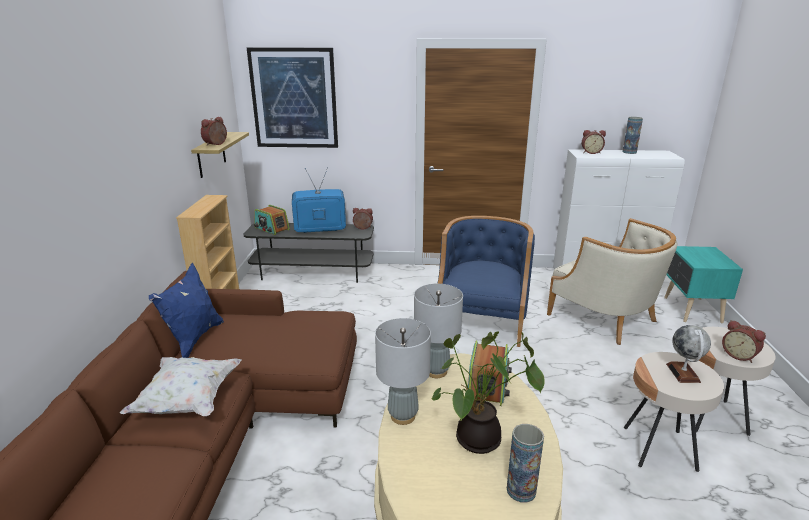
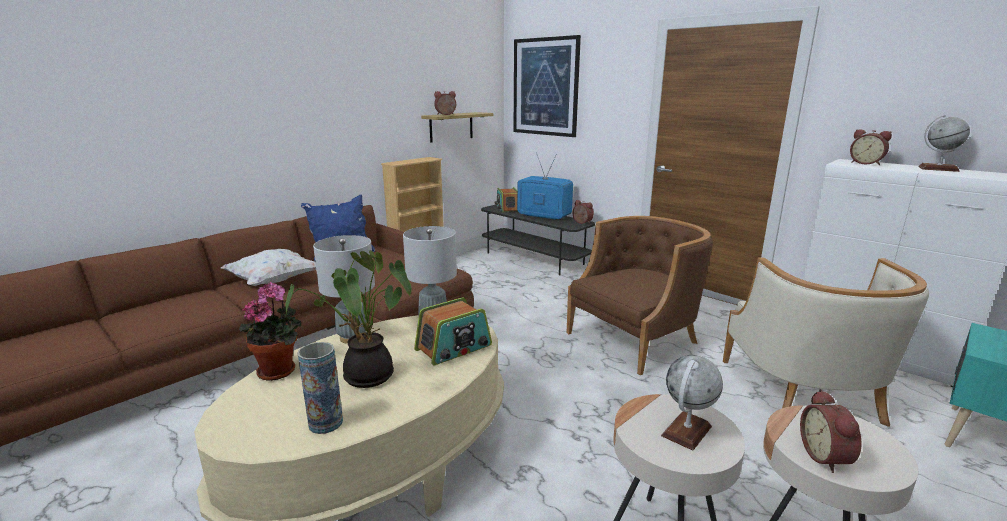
camera: 40 degrees right, 5 degrees down
(406, 476) = (280, 370): none -> potted plant
(482, 319) = (636, 338): blue armchair -> brown armchair
(629, 152) = (938, 169): vase -> globe

